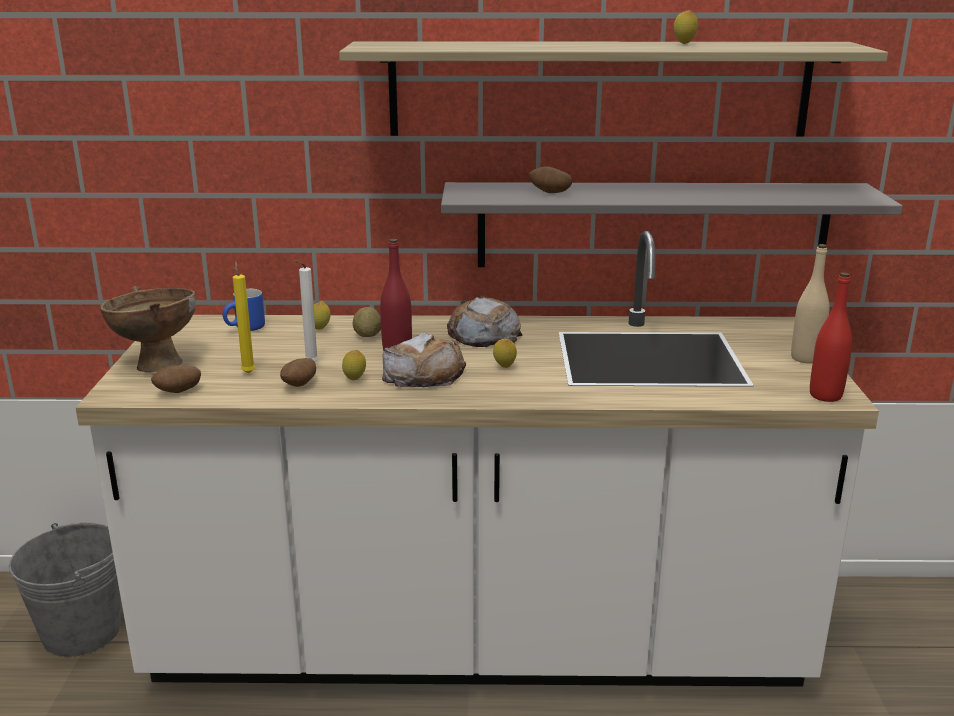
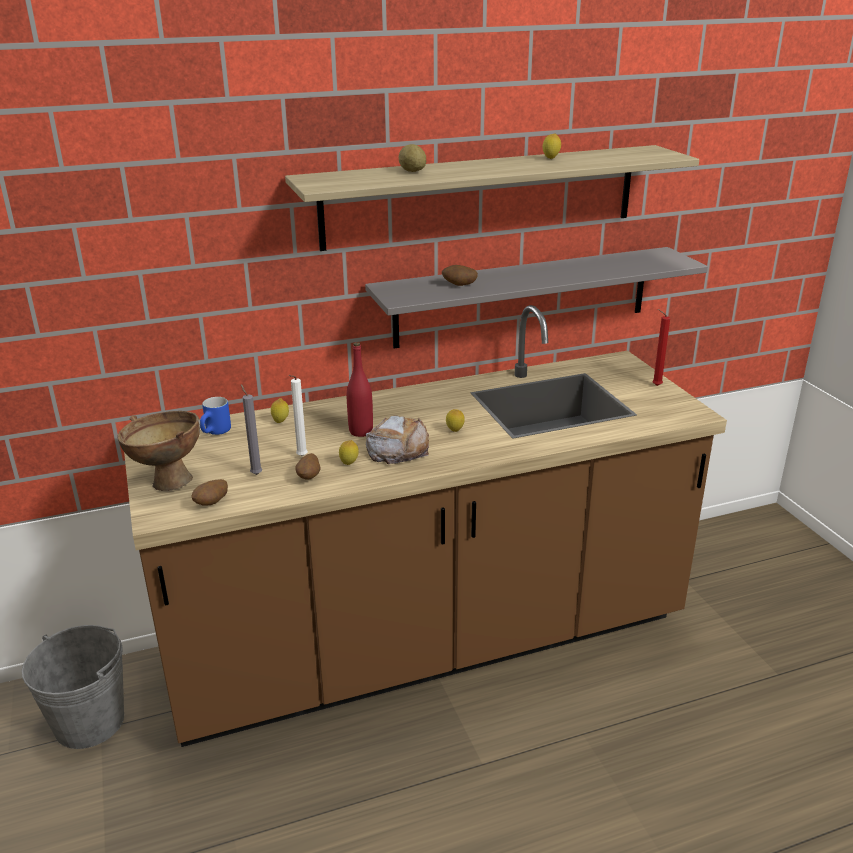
camera: 20 degrees left, 5 degrees up
(248, 372) = (255, 474): yellow candle -> grey candle
(368, 336) = (325, 421): potato -> potato (412, 171)
(477, 643) = (428, 645): white counter -> brown counter
(483, 334) = (415, 404): bread -> none
(805, 358) = (655, 385): beige bottle -> red candle
(825, 395) = (687, 414): red bottle -> none

